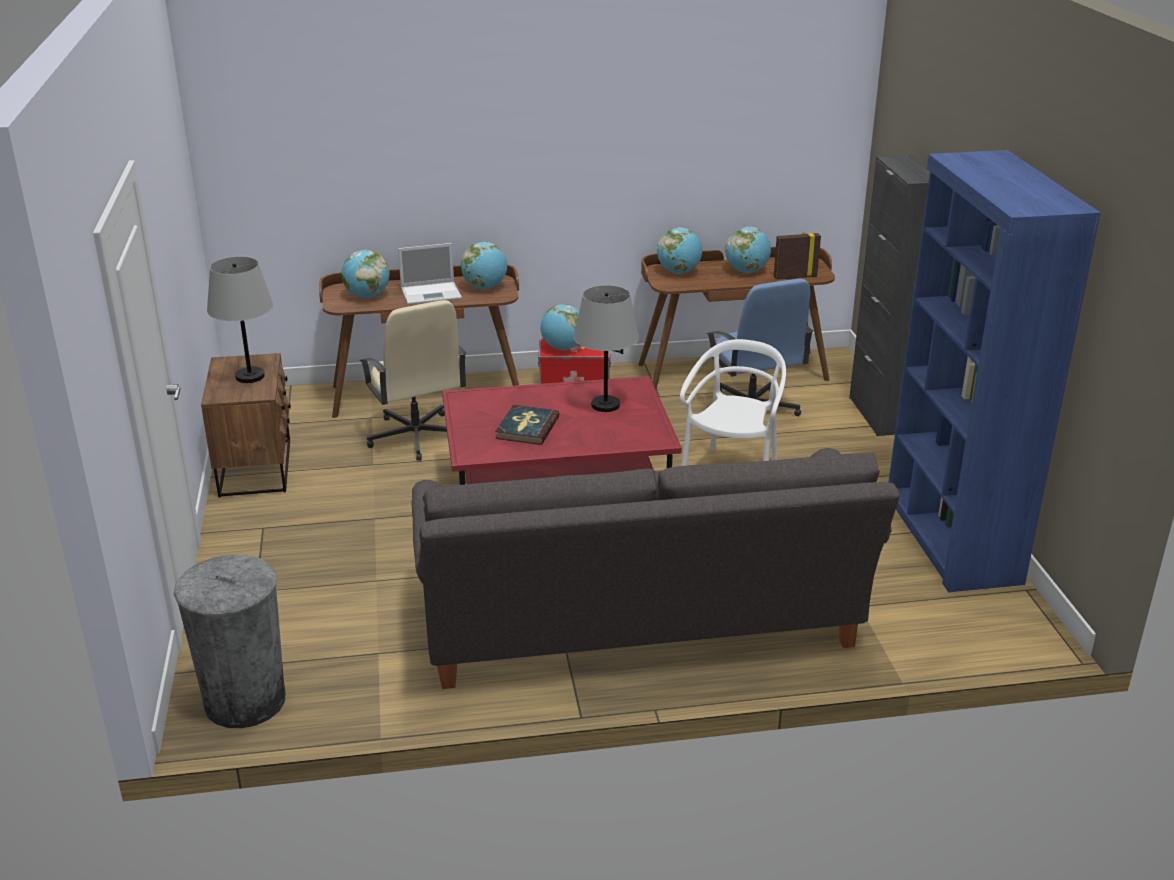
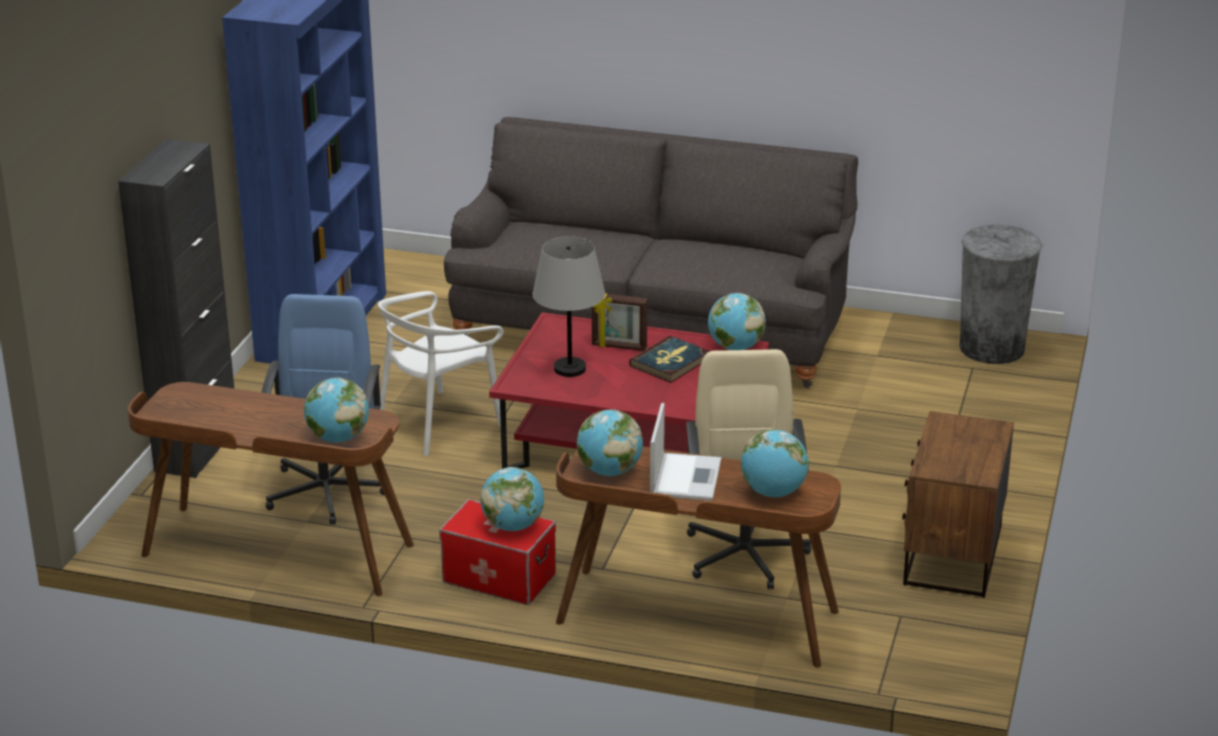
camera: 155 degrees left, 0 degrees up
(250, 376) = (952, 447): grey table lamp -> none
(432, 293) = (685, 476): laptop -> laptop turned 90 degrees clockwise
(747, 271) = (253, 419): globe -> globe (735, 347)
(795, 277) = (210, 396): picture frame -> picture frame (619, 347)

